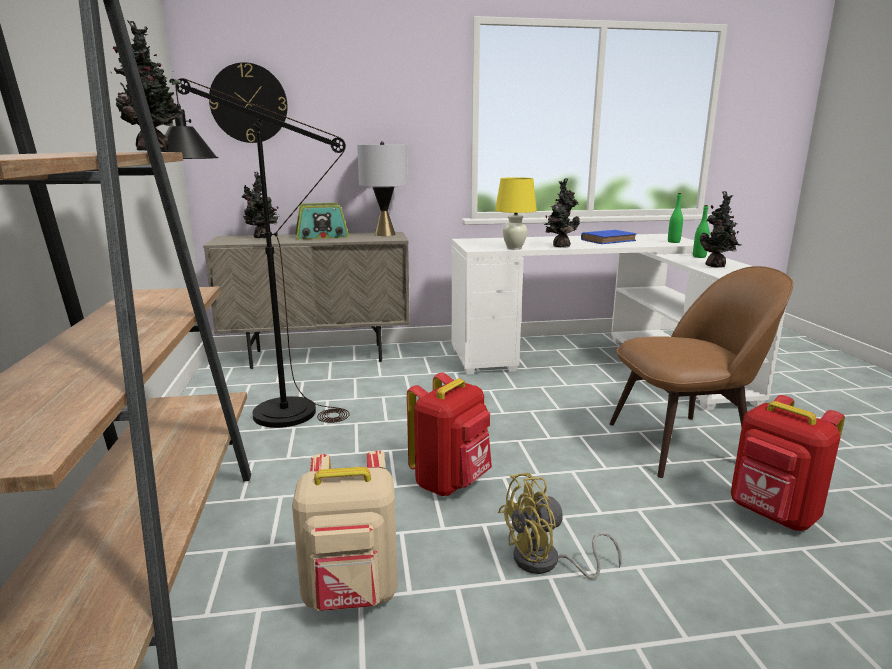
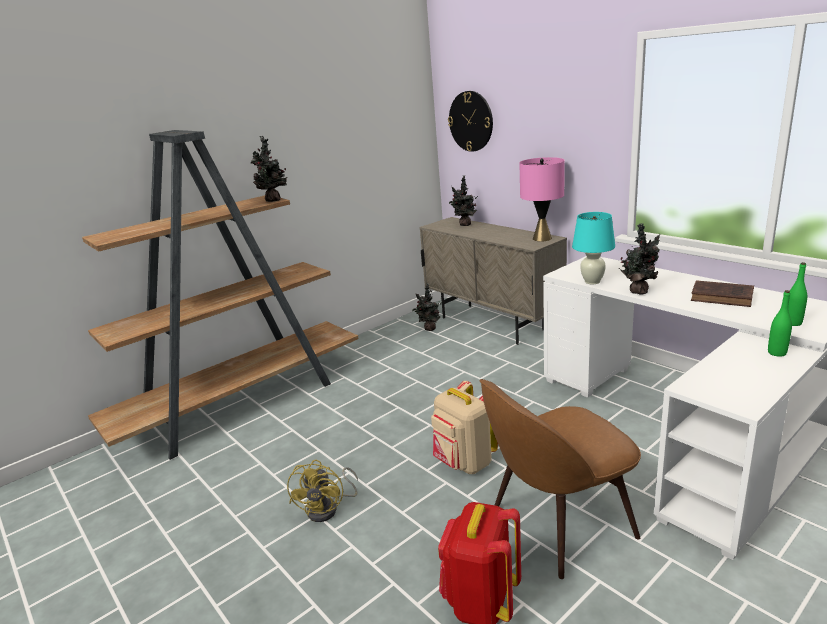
camera: 60 degrees right, 5 degrees up
(267, 413) = (397, 352): black floor lamp -> none
(322, 236) = (498, 231): radio -> none
(351, 595) = (260, 460): beige backpack -> beige backpack (464, 463)
(384, 234) = (542, 238): grey table lamp -> pink table lamp
(451, 482) = (383, 443): red backpack -> none
(514, 248) = (592, 282): yellow table lamp -> turquoise table lamp
(546, 563) = (328, 508): yellow fan -> yellow fan turned 120 degrees counterclockwise
(609, 240) = (723, 297): blue book -> brown book
(683, 444) = (558, 524): brown chair -> brown chair turned 105 degrees clockwise
(717, 266) = (734, 372): potted plant -> potted plant (429, 329)

